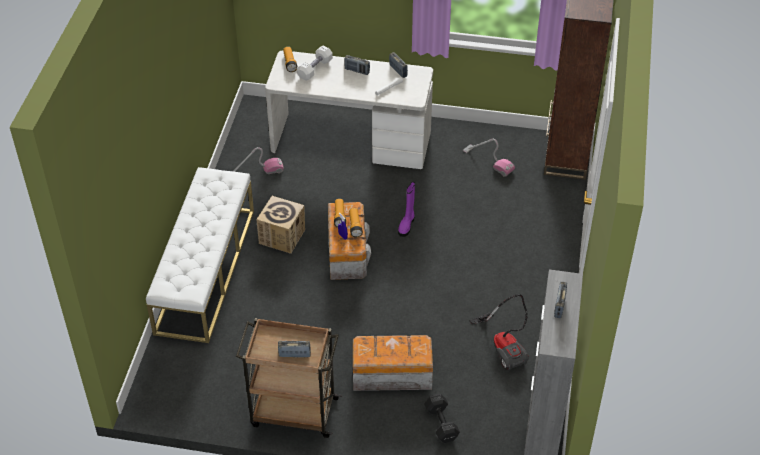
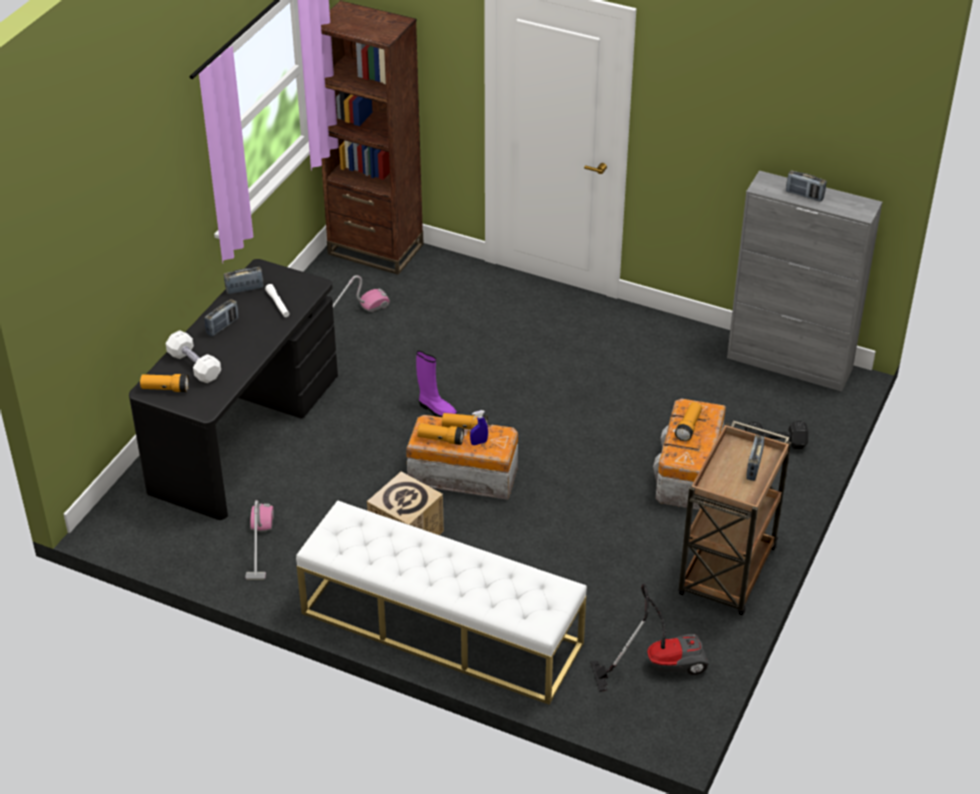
camera: 75 degrees left, 5 degrees down
(351, 141) = (244, 432): white desk -> black desk
(398, 346) = (688, 427): none -> flashlight
(505, 346) = (671, 368): vacuum cleaner -> vacuum cleaner (658, 663)

